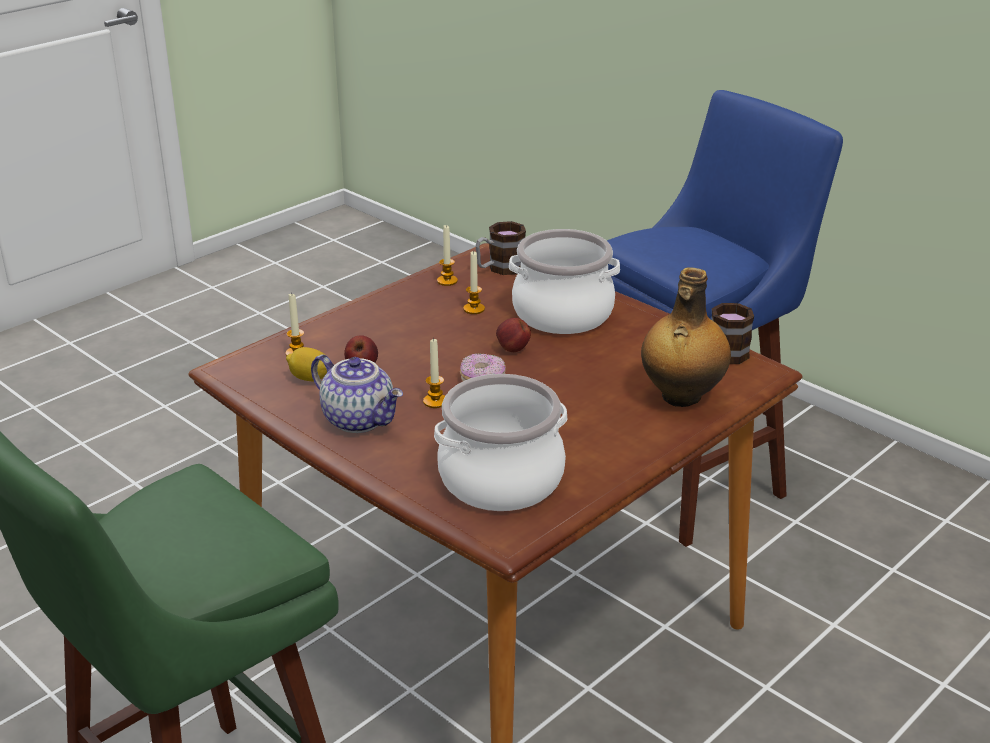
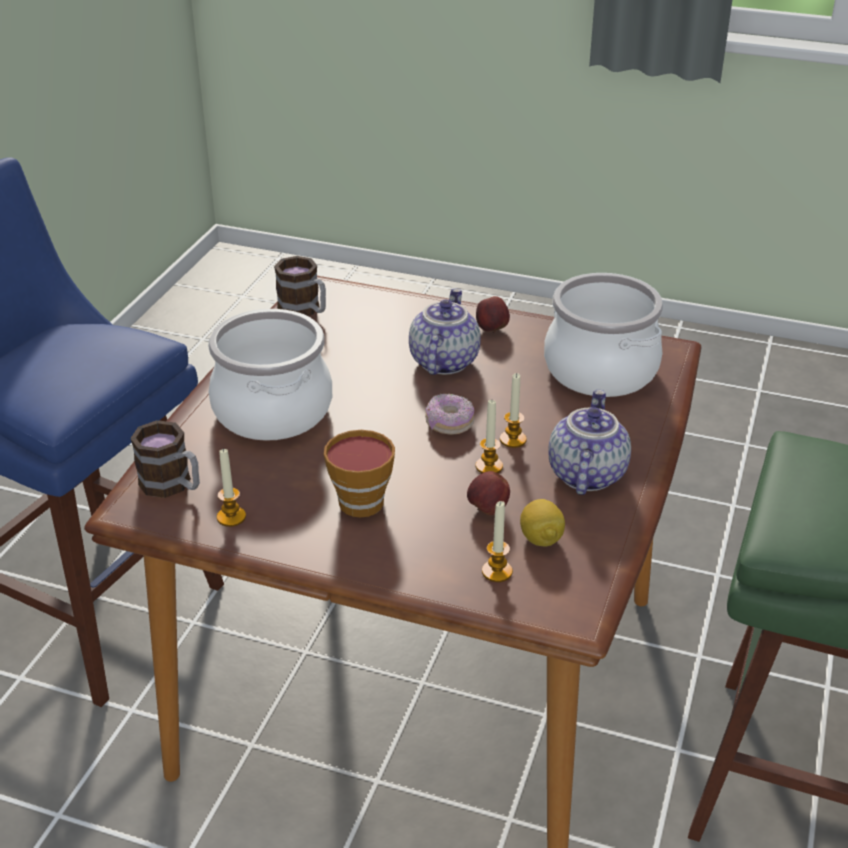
camera: 115 degrees left, 5 degrees up
(423, 325) = (361, 499): none -> cup
(474, 309) = (297, 473): candle -> candle (489, 466)
(512, 349) = (374, 422): apple -> apple (492, 330)
(581, 401) = (442, 361): none -> teapot
(680, 397) = (395, 316): bottle -> none

